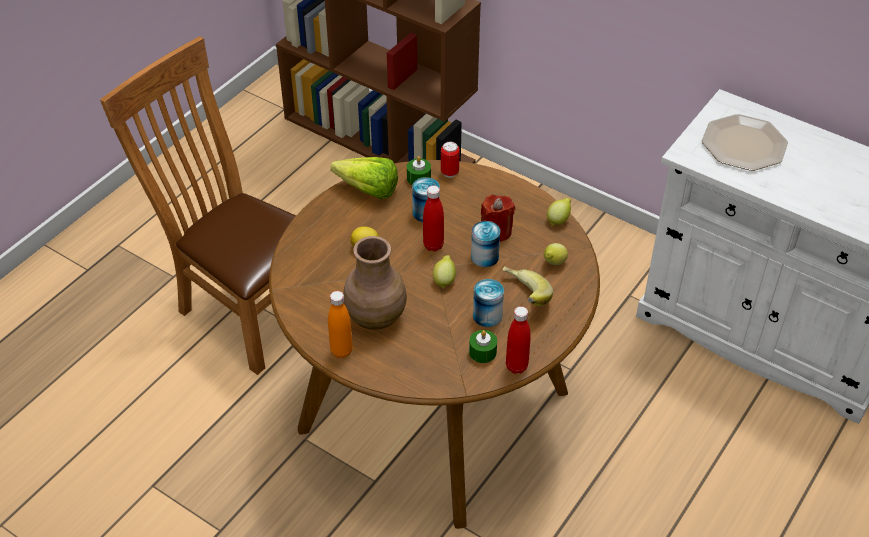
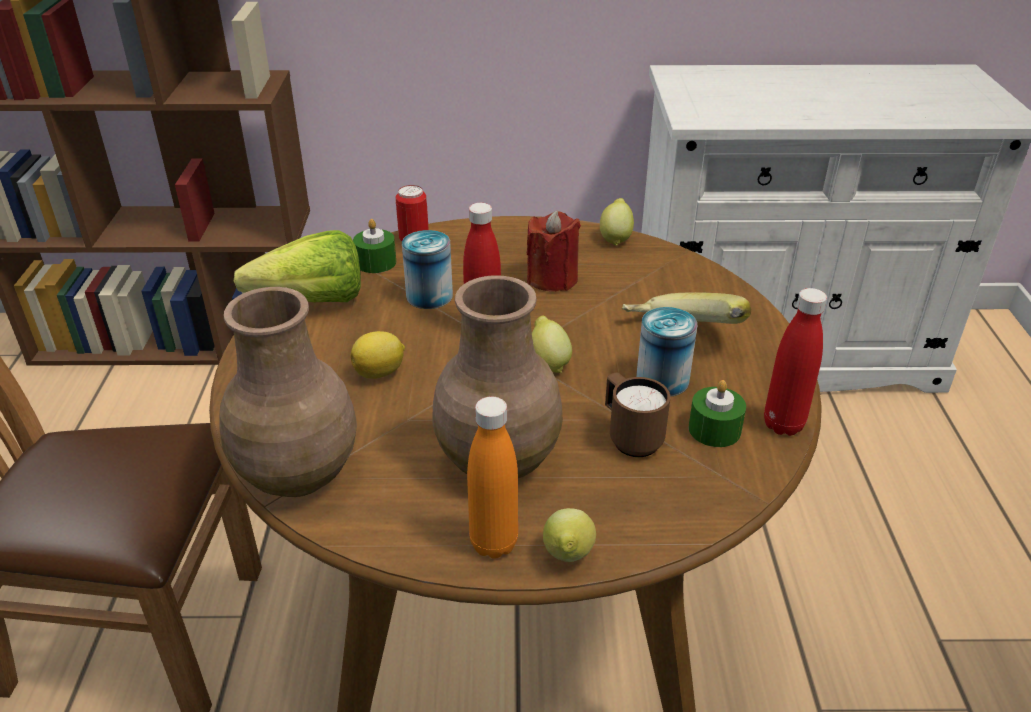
camera: 35 degrees left, 10 degrees down
(294, 282) = (299, 475): none -> brown vase
(441, 336) = (630, 438): none -> brown mug
(484, 257) = (571, 312): can -> none
(553, 263) = (668, 283): lemon -> lemon (568, 557)
(743, 145) = (739, 95): plate -> none

